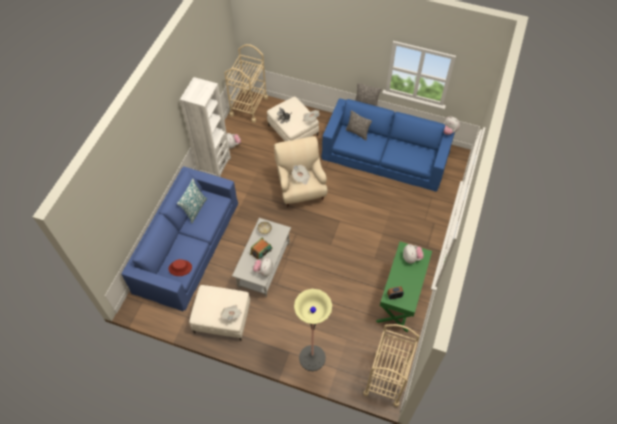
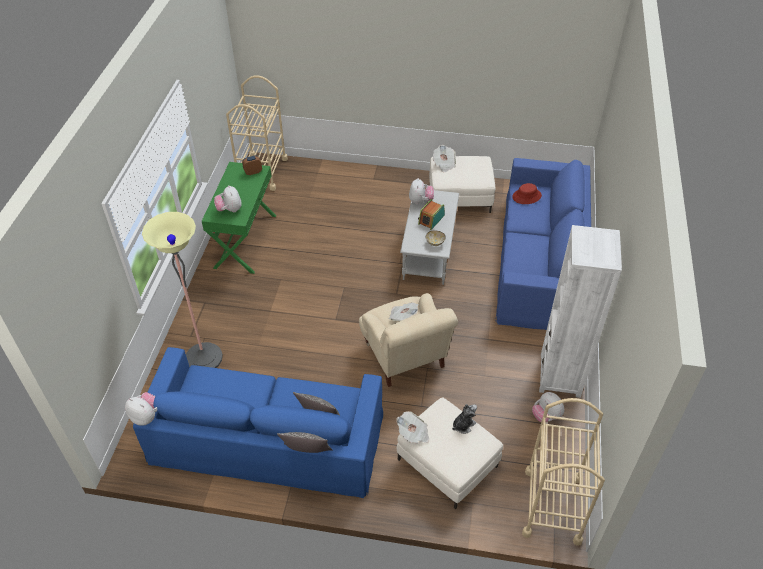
camera: 170 degrees right, 10 degrees down
(194, 209) = (545, 261): pillow -> none
(312, 358) = (346, 177): floor lamp -> floor lamp (203, 358)

